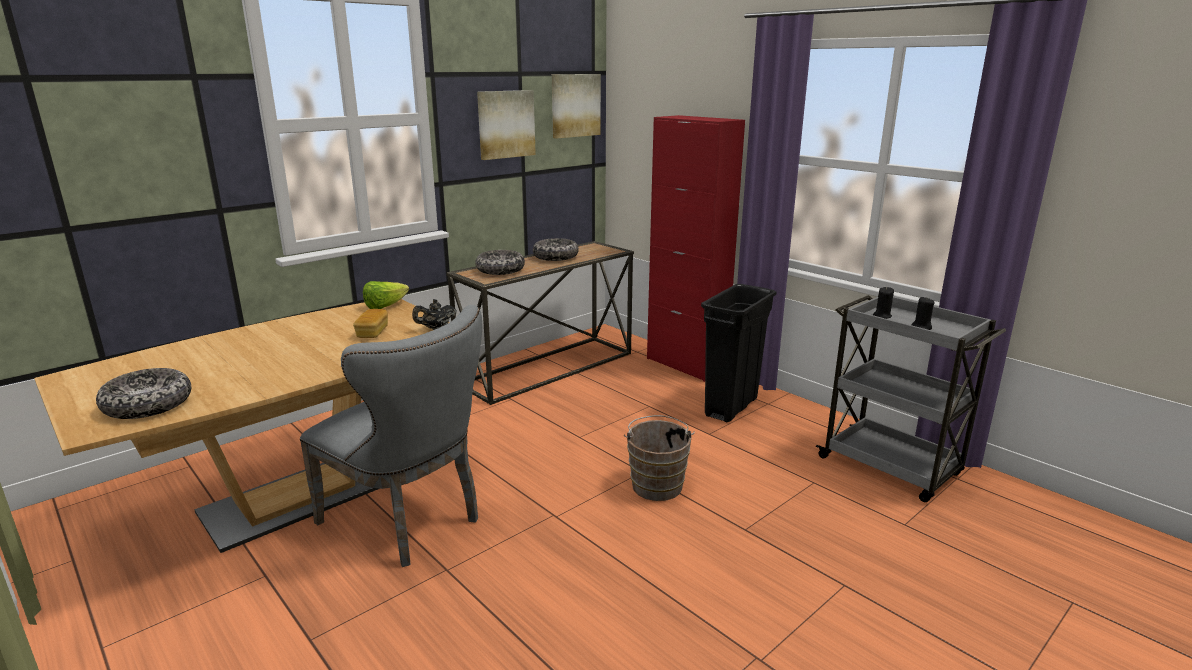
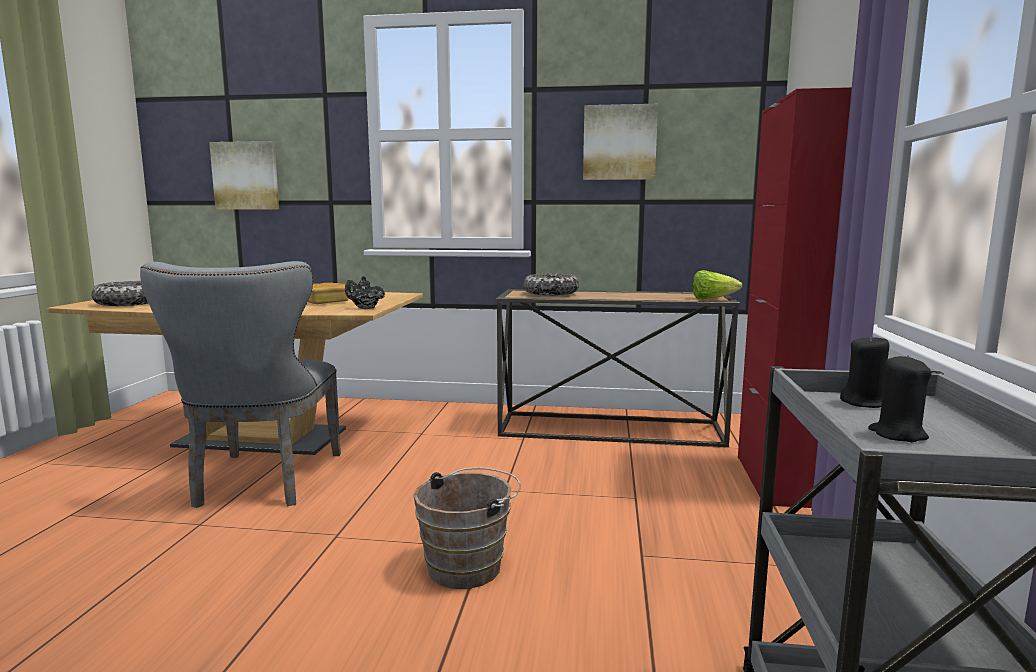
camera: 50 degrees right, 10 degrees down
(385, 307) = (392, 295): lettuce -> lettuce (712, 299)
(555, 257) = (634, 294): bowl -> none
(575, 105) = (727, 123): picture -> picture (246, 176)
(731, 407) = (739, 545): black trash can -> none

